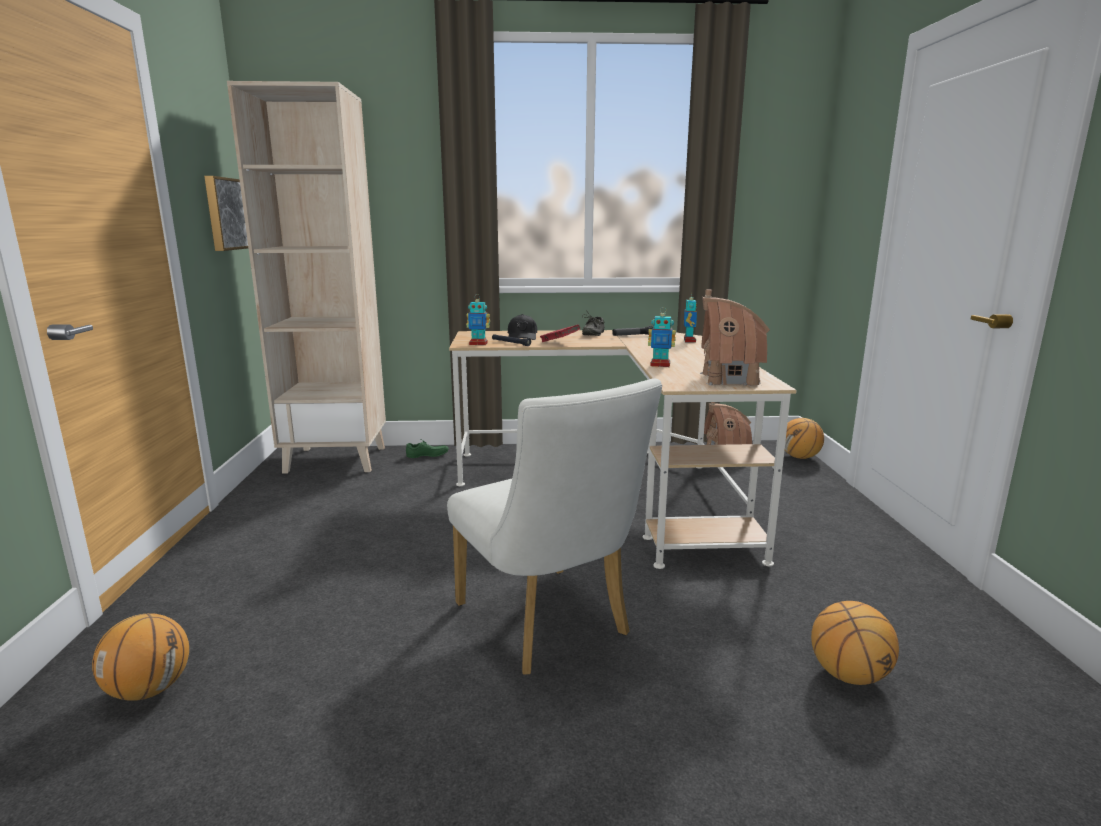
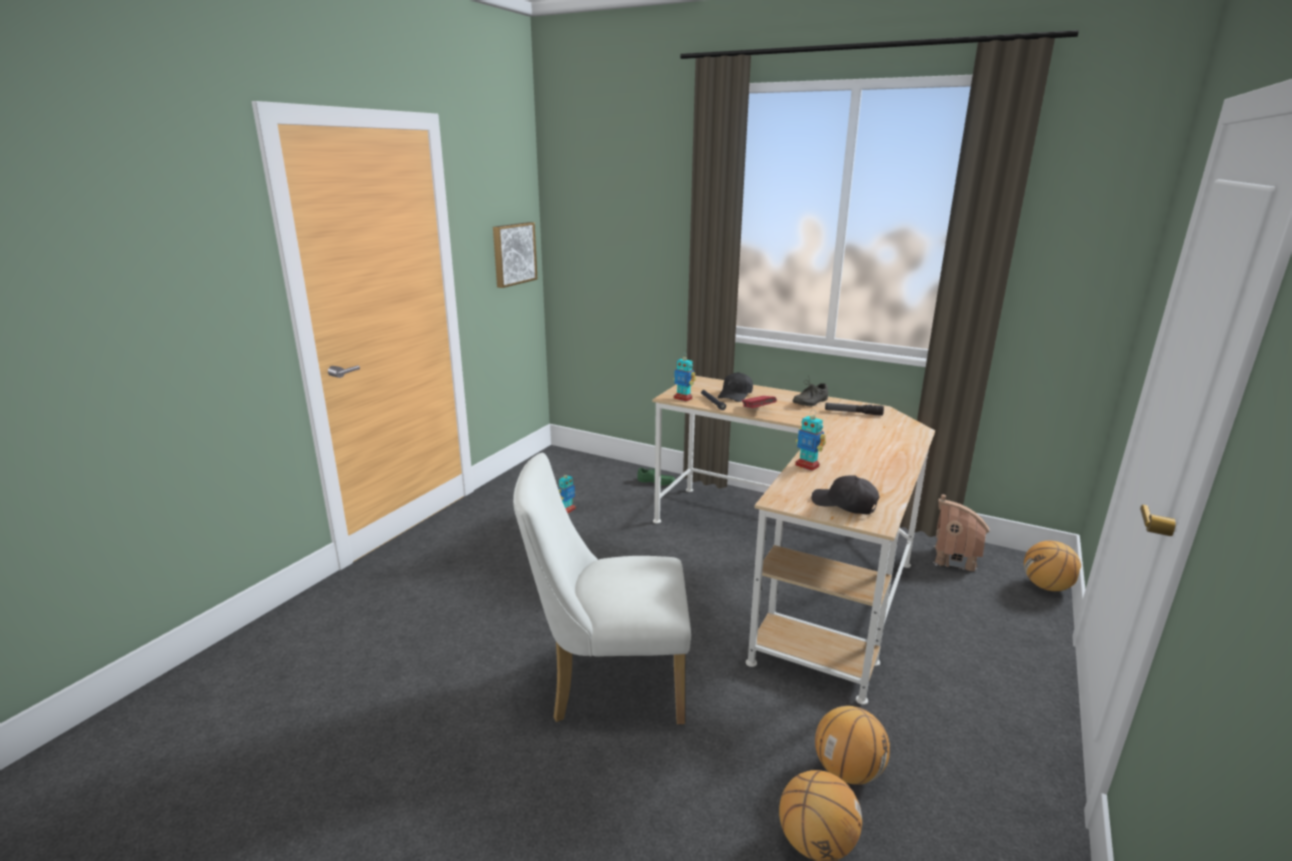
camera: 30 degrees right, 5 degrees up
(150, 689) = (339, 629): basketball -> basketball (848, 771)
(337, 459) = (583, 468): beige bookcase -> none
(548, 625) = (607, 683): white chair -> white chair turned 90 degrees clockwise
(689, 341) = (897, 432): toy robot -> toy robot (567, 510)
(729, 379) = (844, 504): toy house -> black cap

